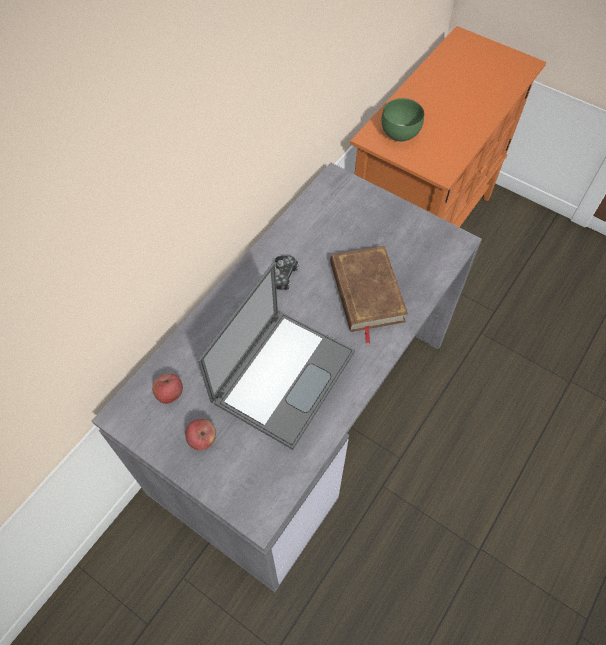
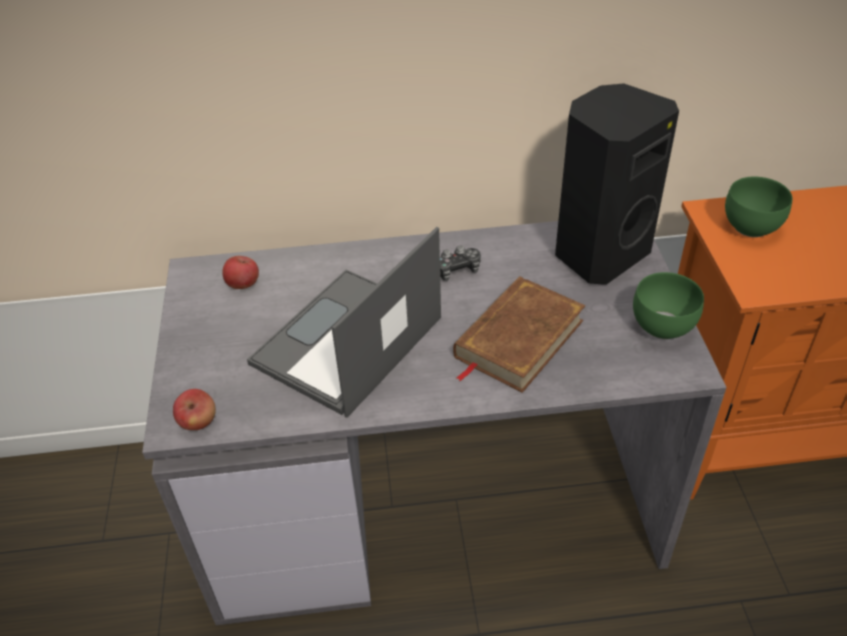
camera: 50 degrees right, 15 degrees down
(202, 439) = (218, 334): apple -> apple (198, 422)
(284, 375) = (346, 343): laptop -> laptop turned 135 degrees clockwise
(341, 206) = (598, 253): none -> black speaker
(422, 227) = (664, 328): none -> green bowl

